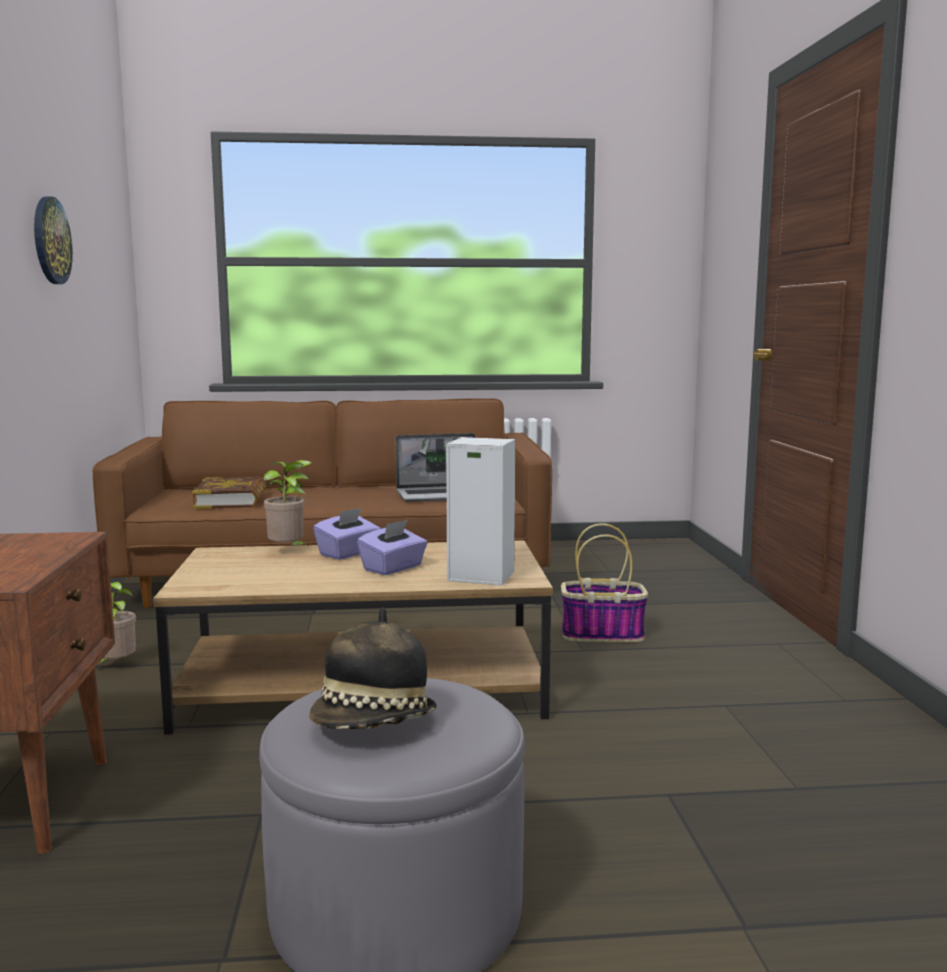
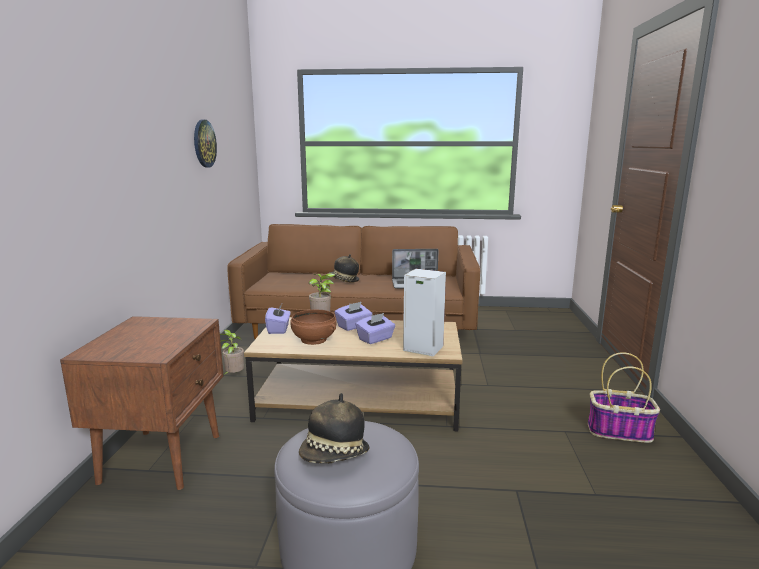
camera: 10 degrees right, 5 degrees up
(210, 563) = (279, 329): none -> purple tissue box
(231, 500) = (301, 282): book -> none
(280, 575) = (313, 340): none -> brown bowl
(309, 495) = (343, 280): none -> hat
(603, 634) = (502, 375): basket -> basket (620, 431)

